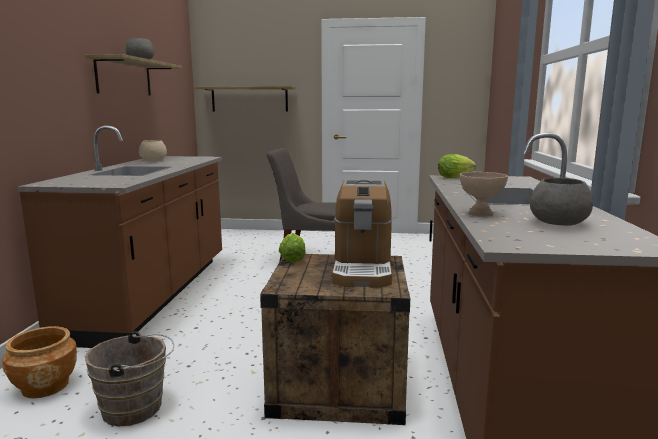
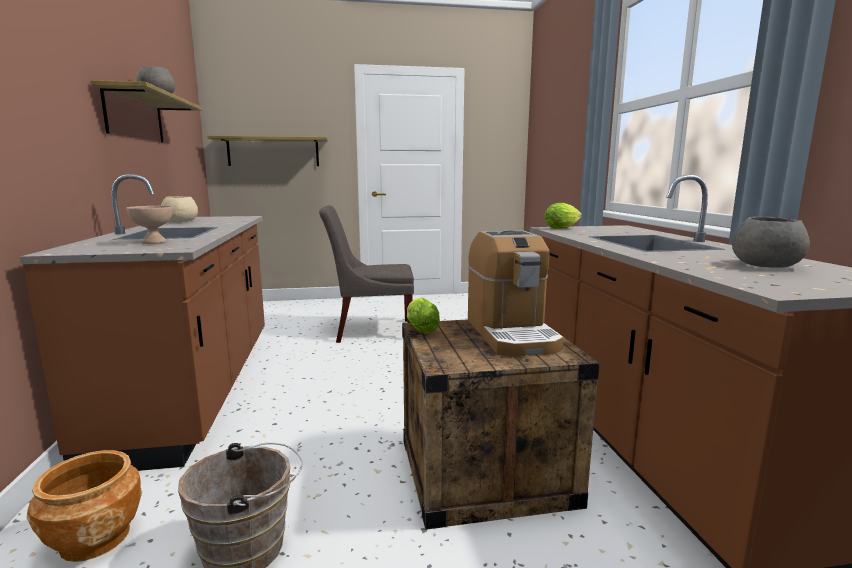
camera: 15 degrees left, 0 degrees up
(481, 214) = (673, 261): beige bowl -> beige bowl (154, 242)

